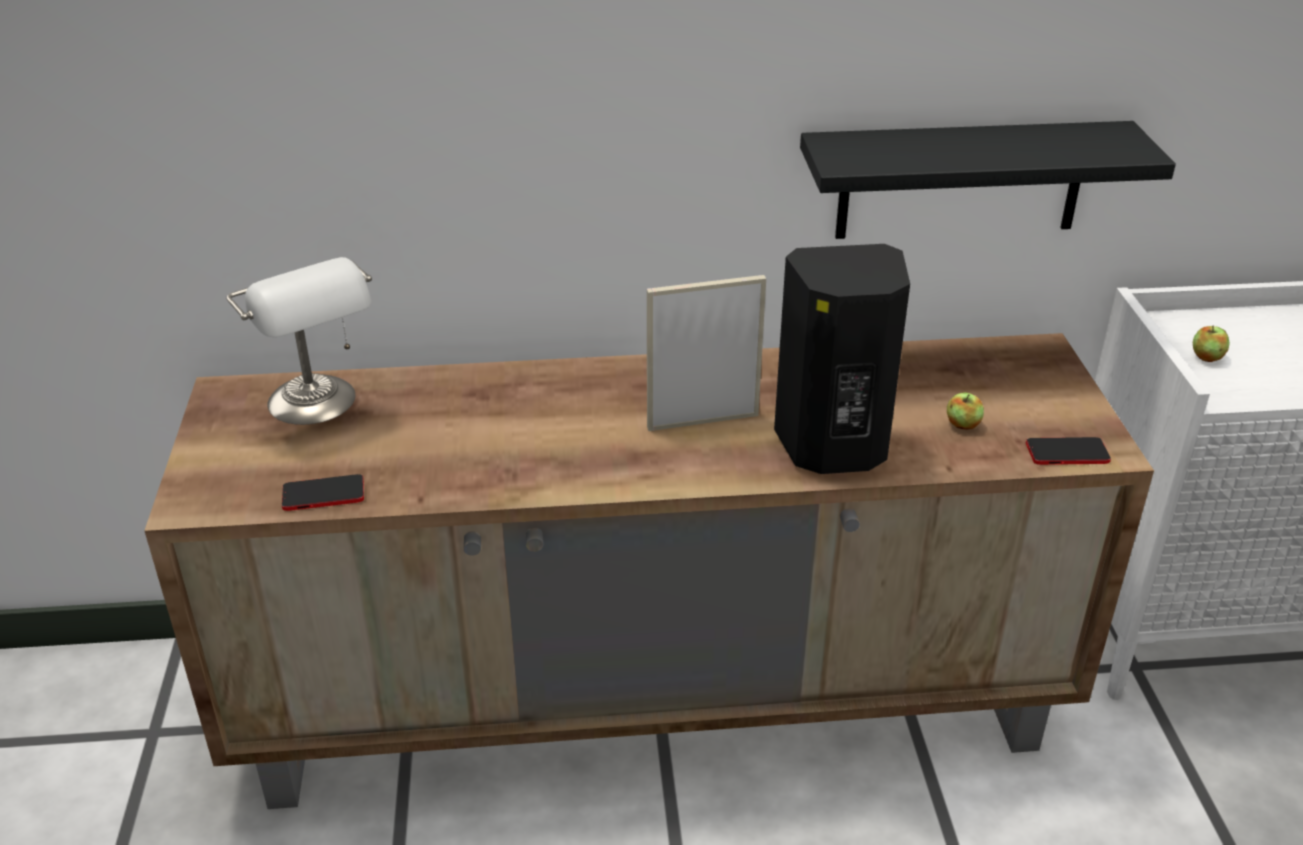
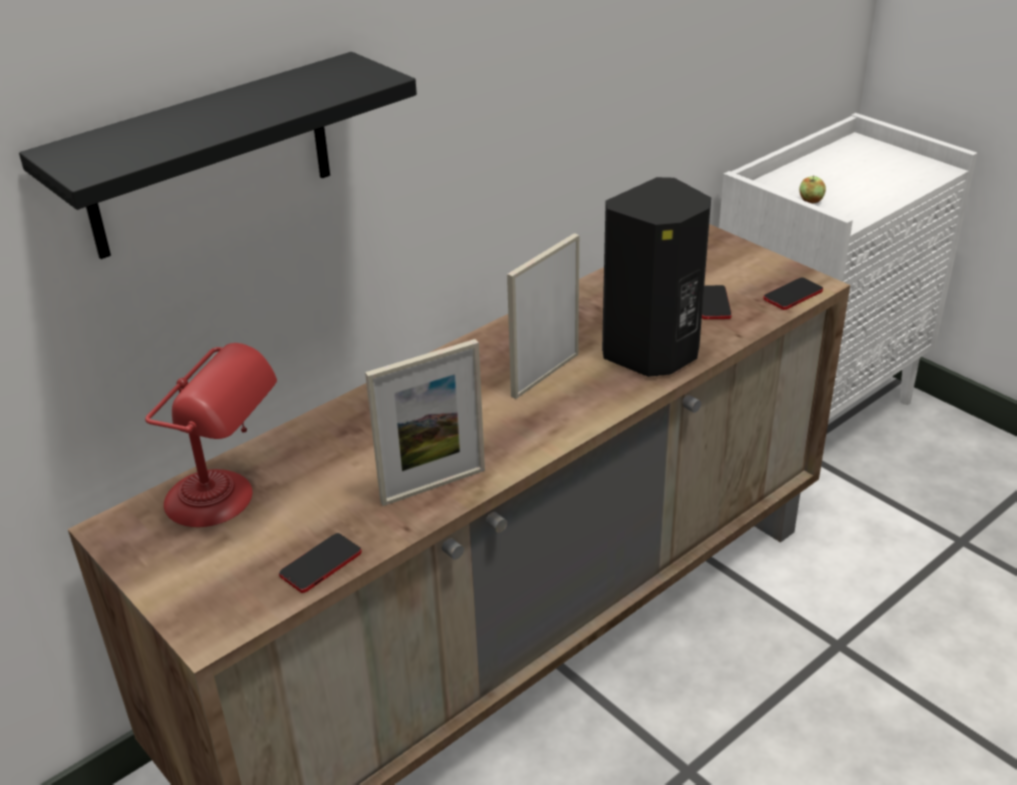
camera: 35 degrees left, 0 degrees up
(321, 407) = (226, 500): white table lamp -> red table lamp
(484, 474) = (433, 486): none -> picture frame
(960, 180) = (628, 121): black shelf -> black shelf (209, 157)
(962, 424) = (713, 303): apple -> phone

